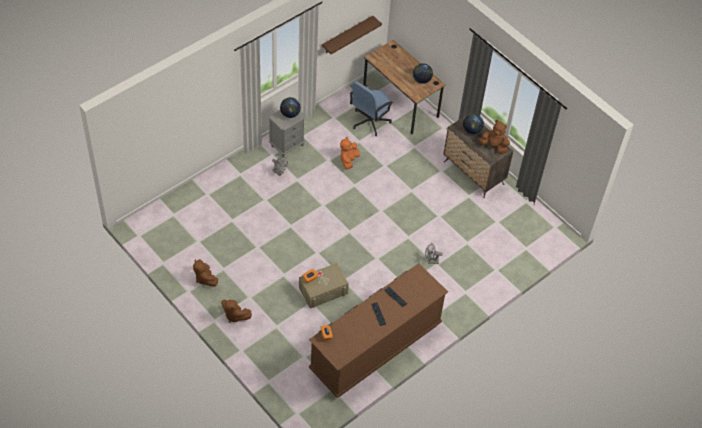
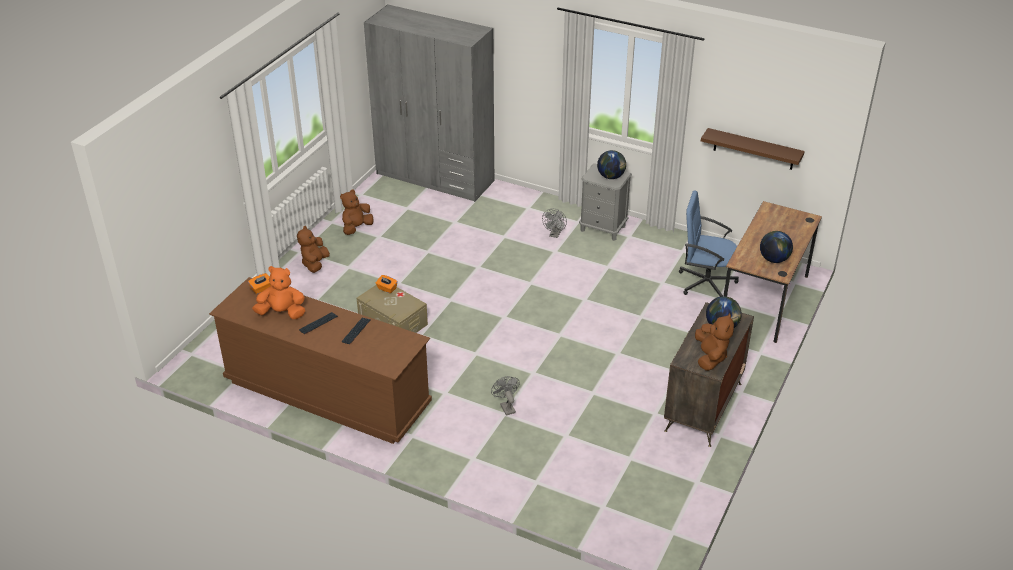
camera: 70 degrees right, 15 degrees down
(169, 212) = (435, 177): none -> grey wardrobe
(348, 160) = (622, 283): orange plush toy -> orange plush toy (282, 313)

